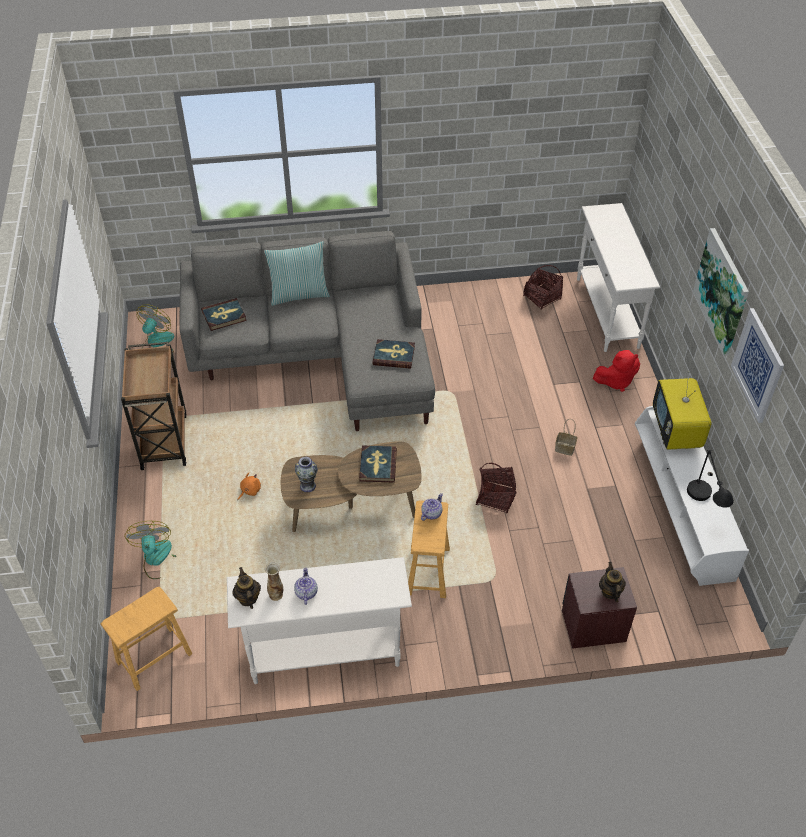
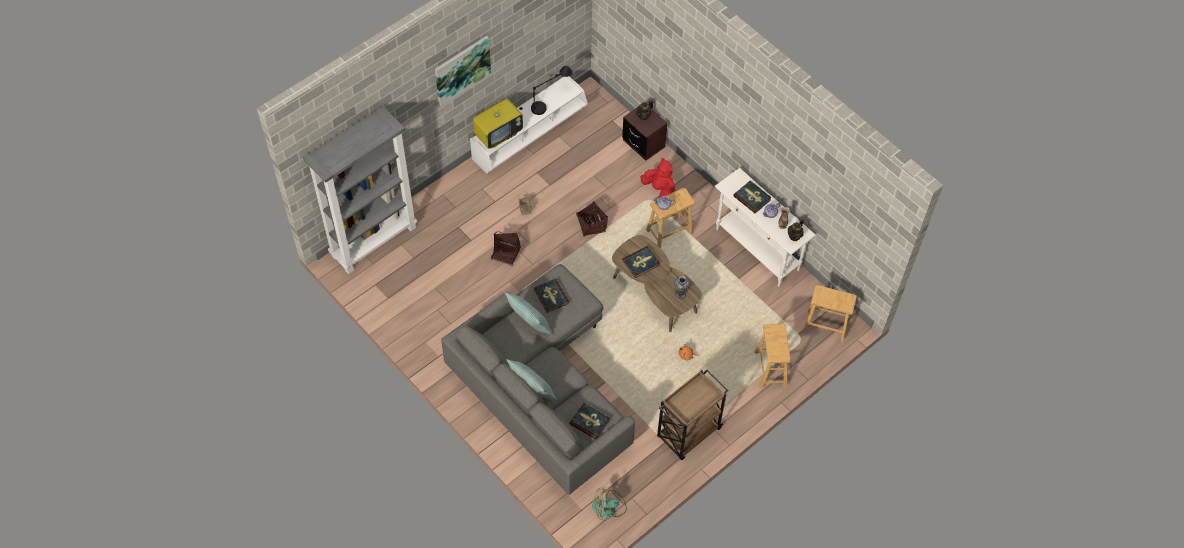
camera: 125 degrees left, 10 degrees up
(158, 559) = (770, 369): fan -> brown stool
(348, 587) = (752, 198): none -> book
(374, 324) = (529, 325): none -> pillow
(542, 298) = (383, 286): basket -> basket (505, 253)
(607, 313) = (374, 240): white console table -> grey bookcase
(616, 381) = (443, 207): red plush toy -> red plush toy (659, 189)
(758, 365) = (514, 37): picture -> none

